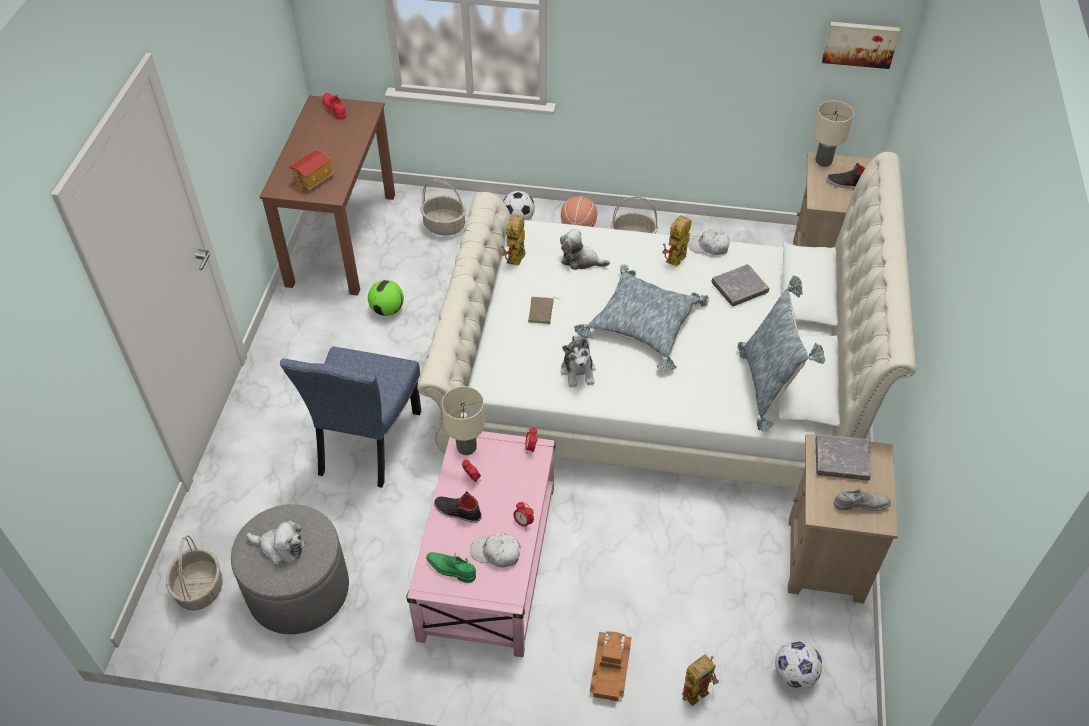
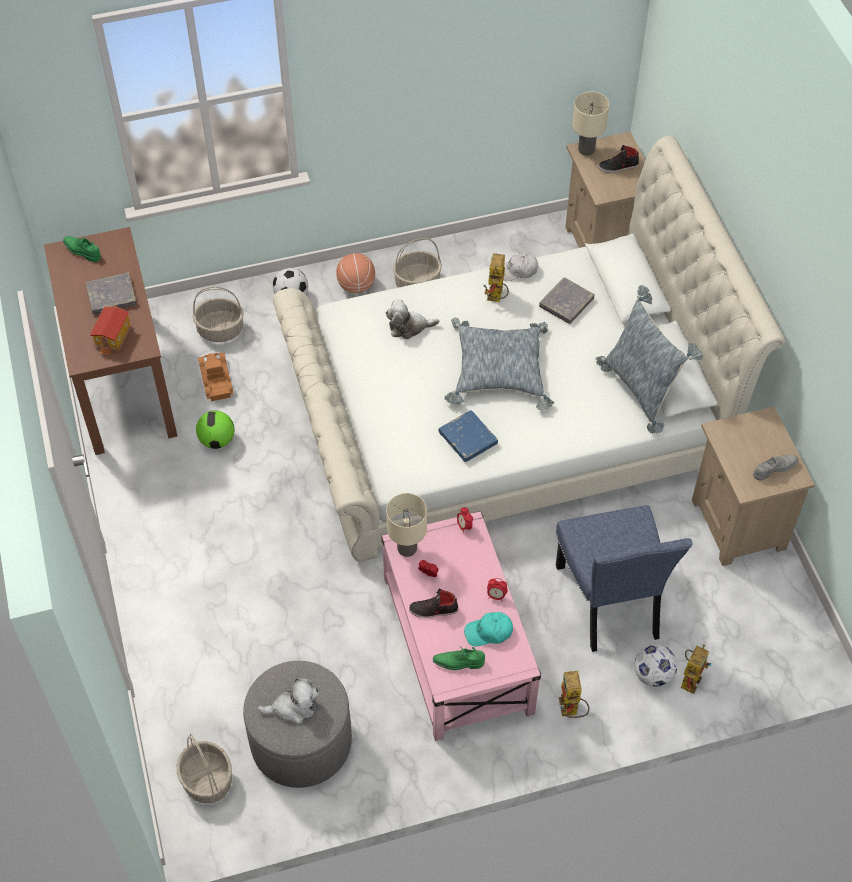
camera: 25 degrees left, 5 degrees up
(334, 109) = (82, 251): red shoe -> green shoe
(367, 439) = (278, 577): blue chair -> blue chair (610, 598)
(496, 553) = (489, 632): white cap -> turquoise cap
(516, 262) = (348, 351): toy robot -> toy robot (571, 710)
(542, 312) = (402, 392): brown book -> none
(578, 371) = (468, 438): plush toy -> blue book
(609, 668) = (611, 692): toy truck -> toy truck (215, 380)
(794, 674) = (760, 632): football -> football (653, 674)
(841, 459) = (741, 436): grey book -> grey book (111, 296)
(860, 43) = (597, 35): picture -> none

